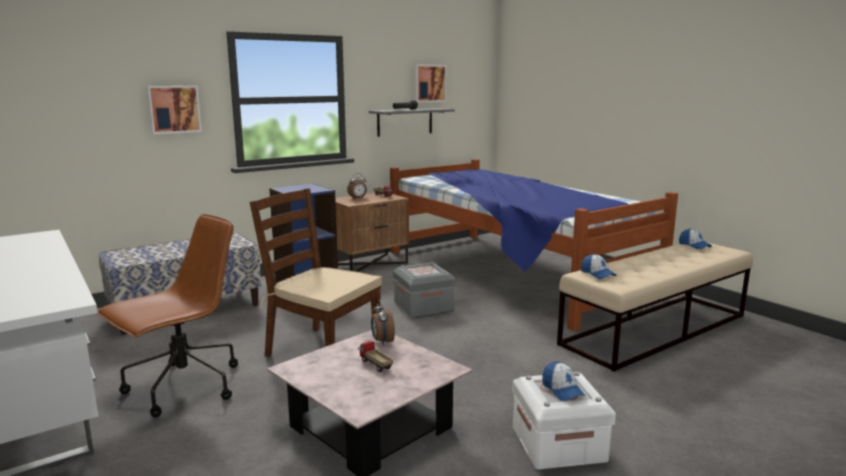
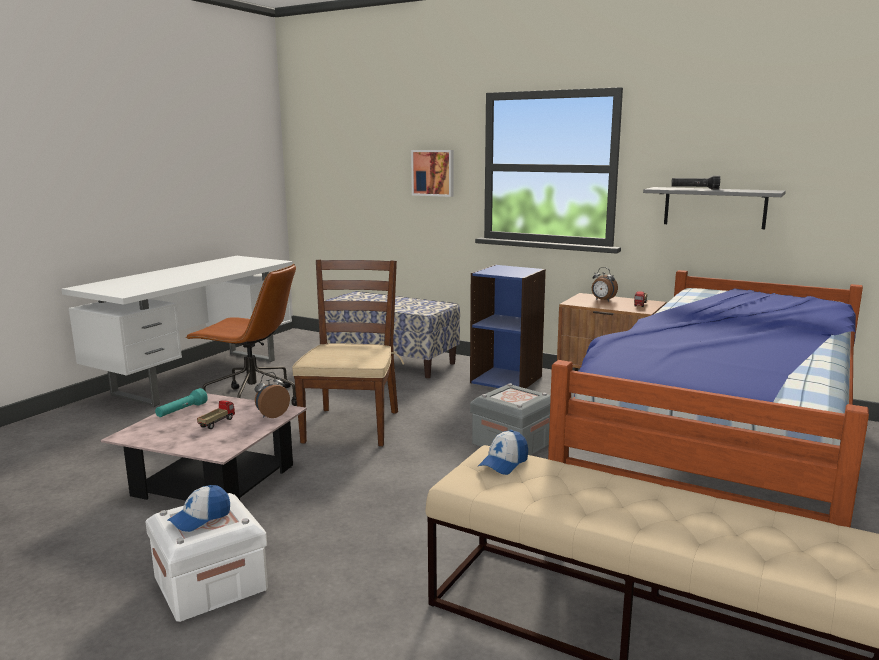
camera: 65 degrees right, 0 degrees up
(319, 379) = (181, 411): none -> turquoise flashlight
(429, 83) = (769, 150): picture -> none
(694, 246) = (828, 537): cap -> none

